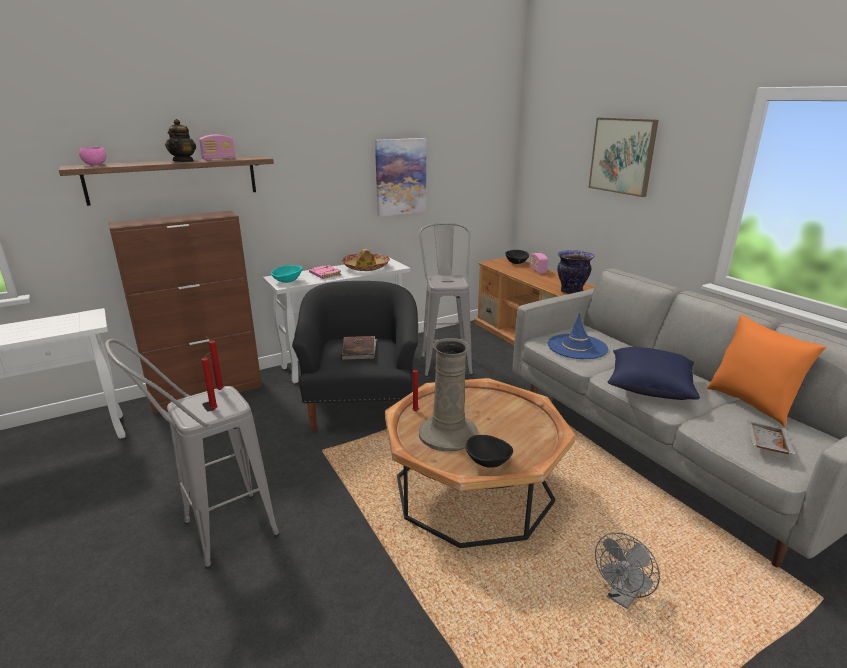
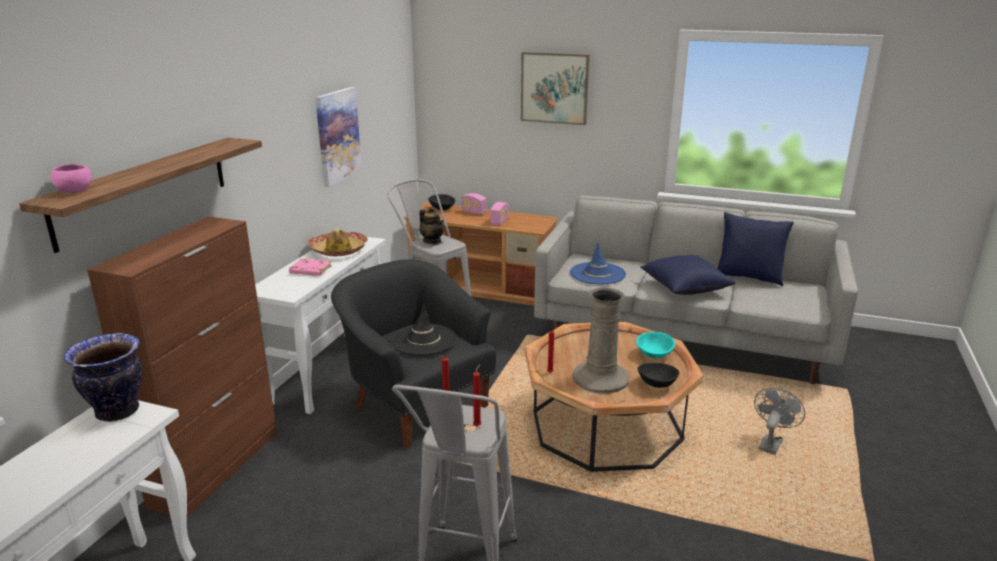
camera: 40 degrees left, 0 degrees up
(183, 161) = (170, 163): teapot -> teapot (432, 241)
(219, 159) = (200, 152): radio -> radio (499, 222)
(288, 281) = (286, 290): turquoise bowl -> turquoise bowl (654, 355)
(359, 350) = (423, 340): brown book -> black hat
(571, 292) = (534, 226): vase -> vase (117, 412)
(622, 597) = (771, 443): grey fan -> grey fan turned 150 degrees counterclockwise
(751, 403) = (748, 277): orange pillow -> blue pillow
(765, 444) = (787, 300): grey tray -> none

